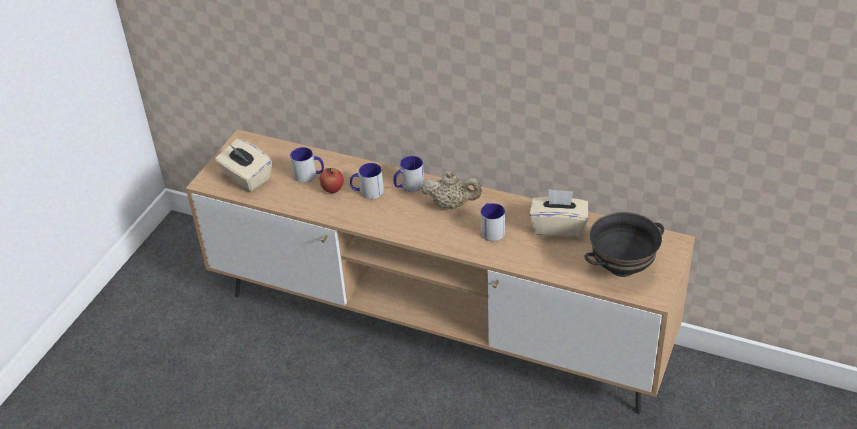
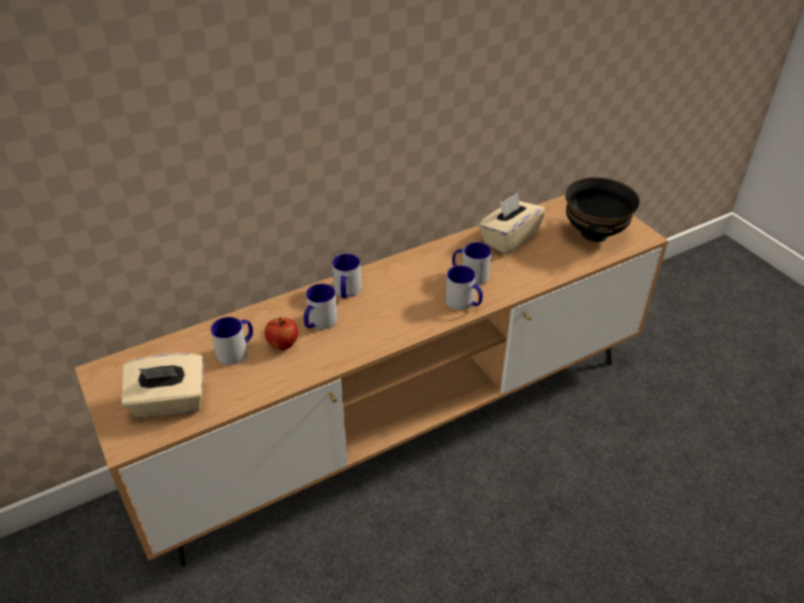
camera: 55 degrees left, 0 degrees up
(451, 205) = (408, 280): beige teapot -> none
(457, 242) = (464, 303): none -> mug

